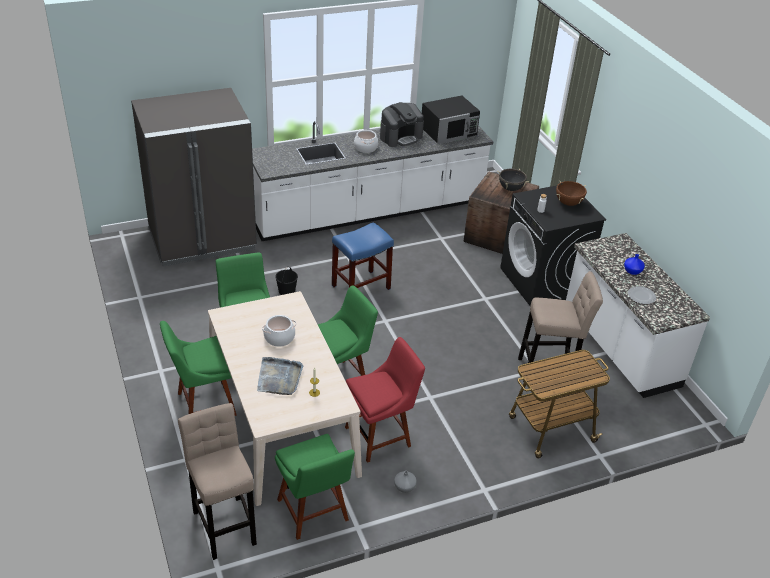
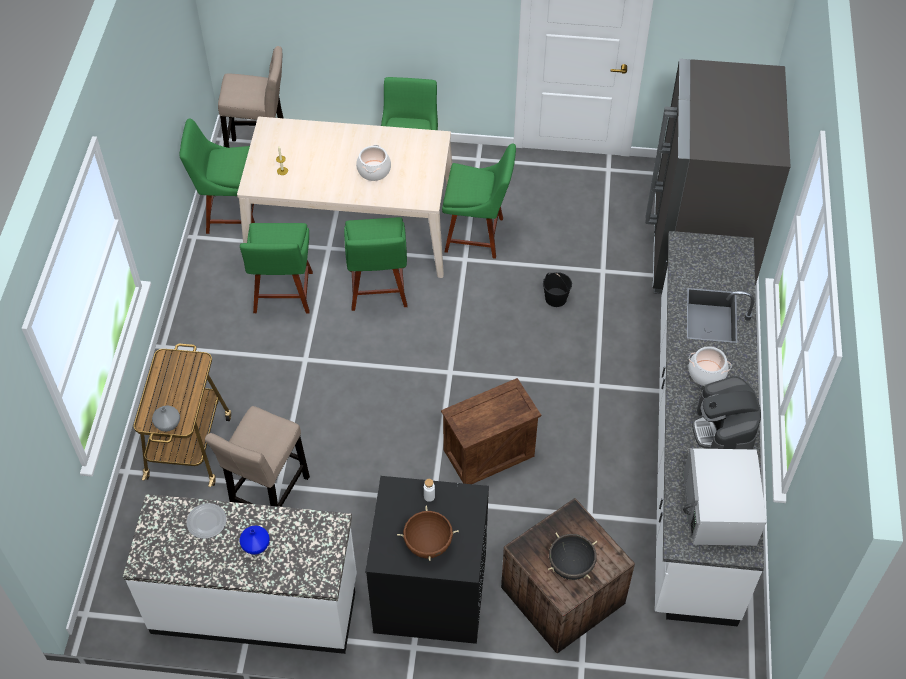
camera: 120 degrees right, 15 degrees up
(279, 378) = (318, 153): grey tray -> none
(361, 287) = (526, 374): blue stool -> none
(381, 435) = (283, 295): red chair -> green chair
(404, 487) = (210, 287): grey vase -> grey vase (167, 424)
(434, 286) = (488, 454): none -> crate
(449, 131) = (719, 509): black microwave -> white microwave

